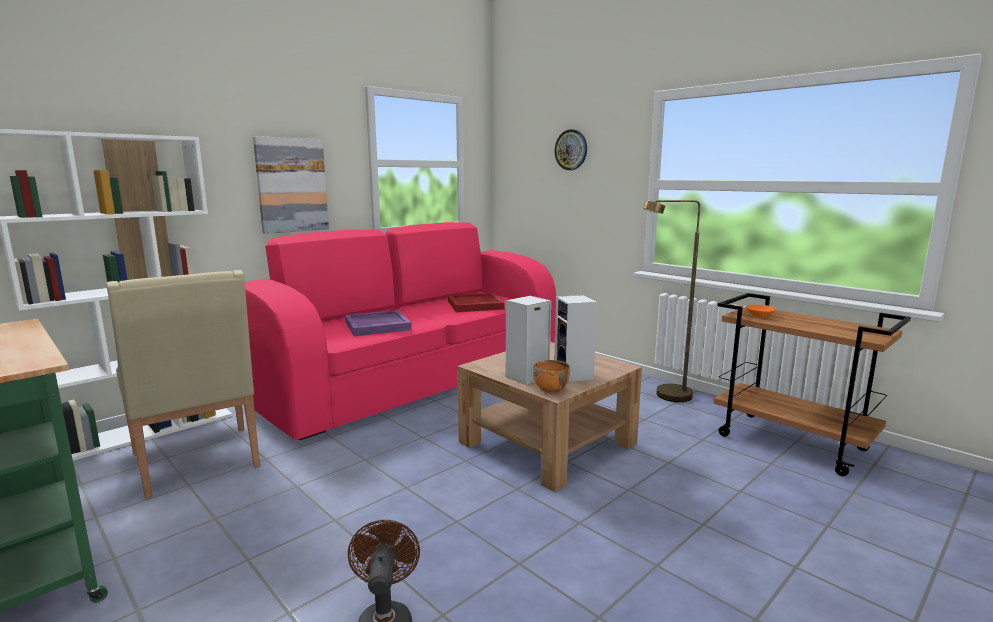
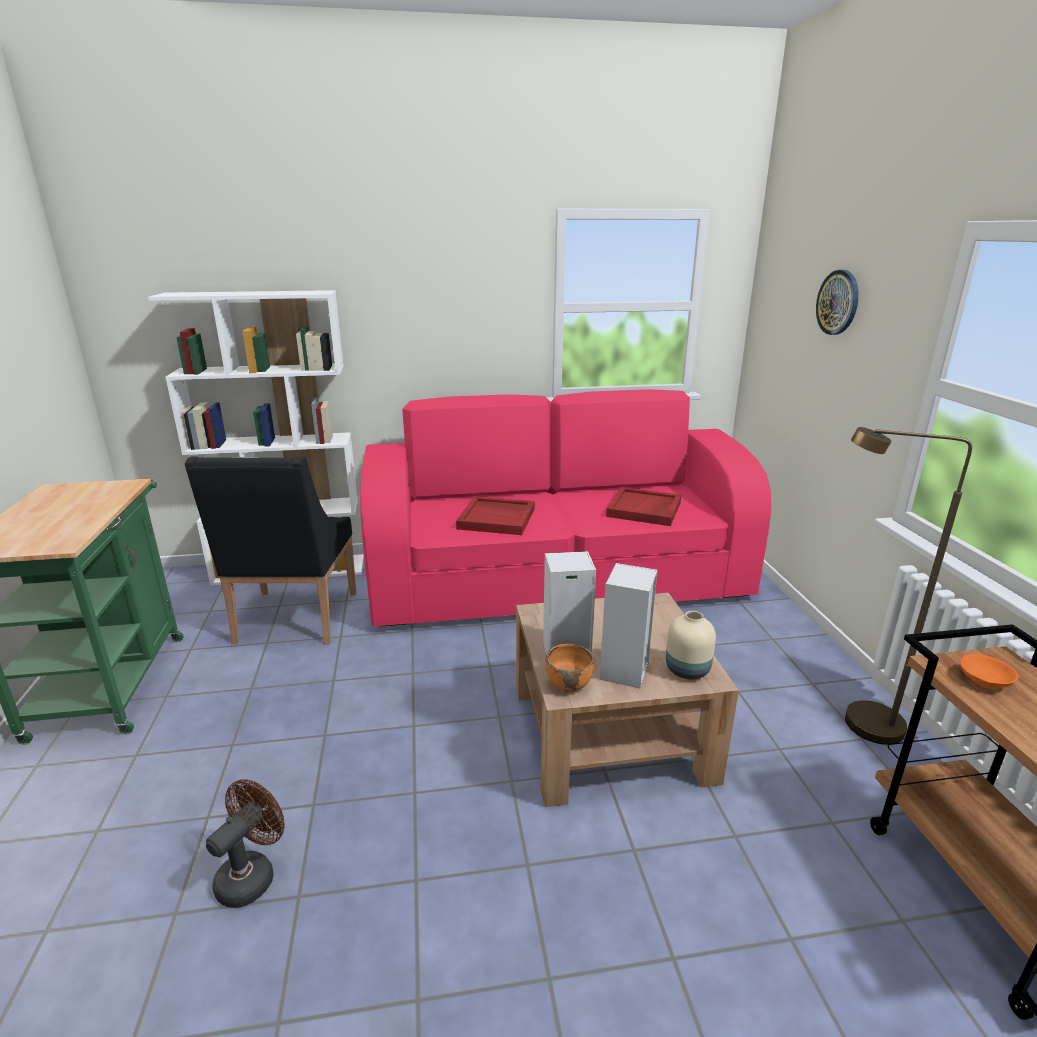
camera: 35 degrees right, 10 degrees up
(198, 461) = (294, 619): beige armchair -> black armchair
(291, 185) = (451, 337): picture -> none
(378, 325) = (497, 518): purple tray -> red tray
(606, 366) = (687, 671): none -> beige vase

